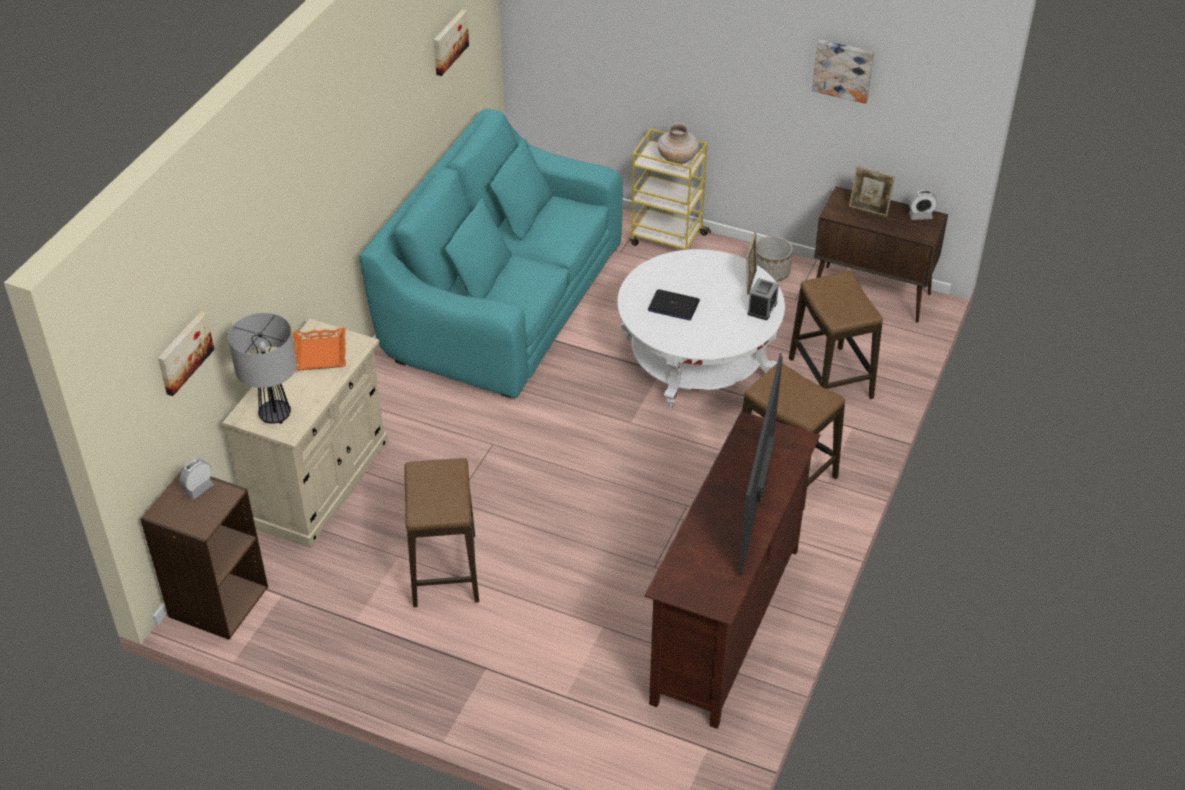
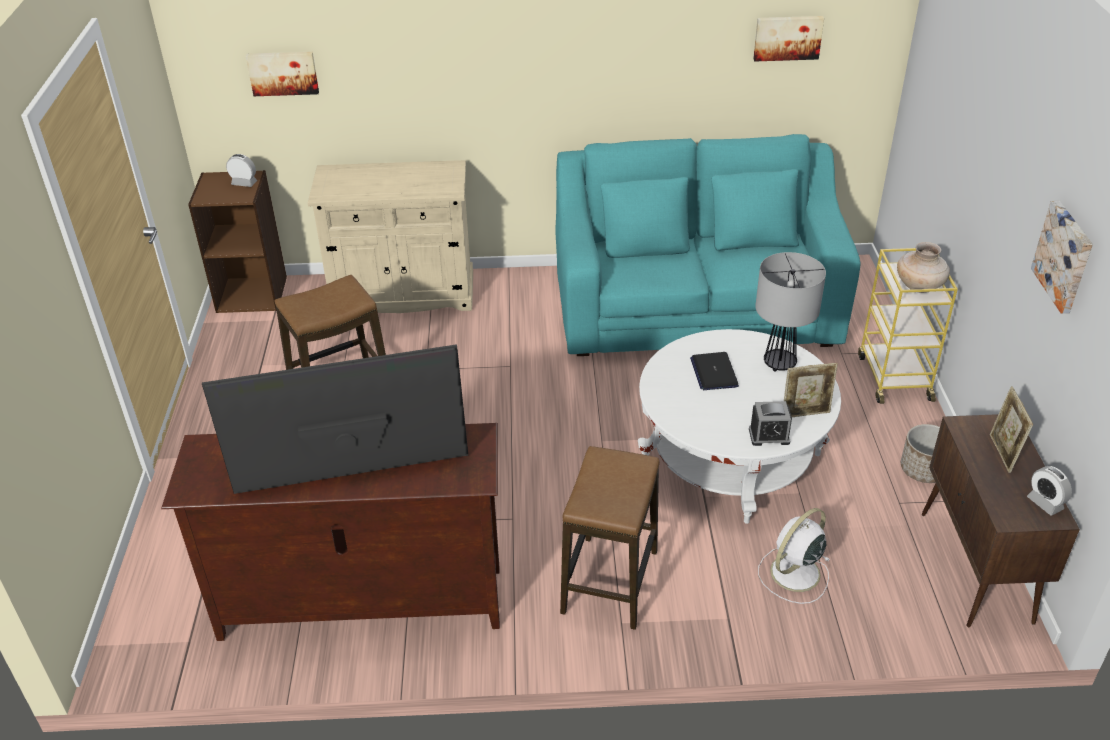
camera: 65 degrees right, 5 degrees down
(274, 415) = (338, 182): table lamp -> table lamp (779, 363)
(319, 354) = (424, 177): orange tray -> none
(830, 378) = (793, 574): stool -> white fan

